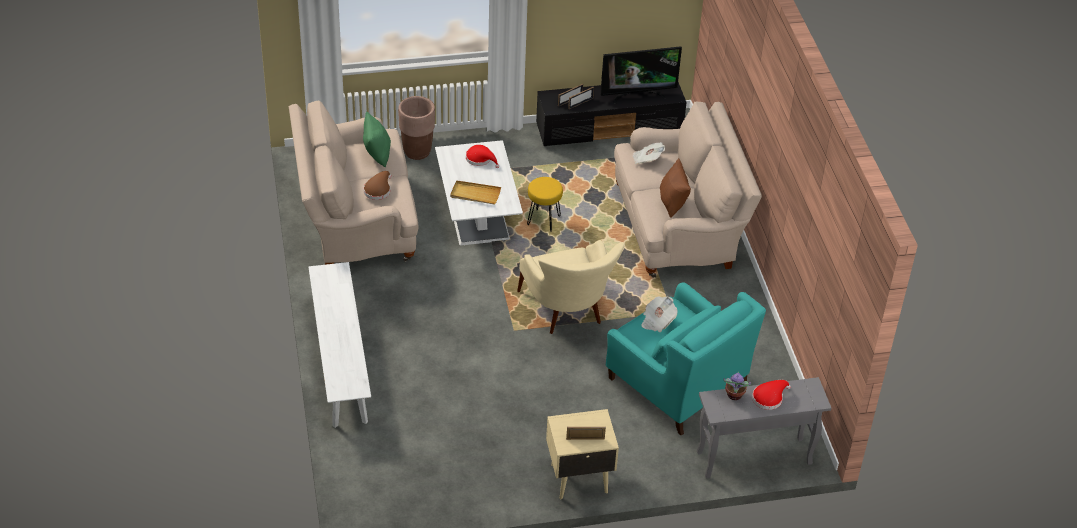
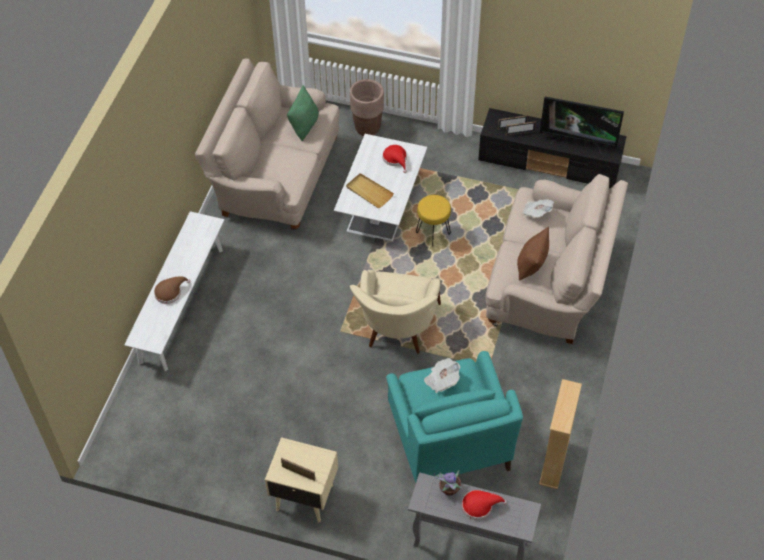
camera: 30 degrees right, 10 degrees up
(378, 190) = (282, 161): brown hat -> brown hat (170, 292)
(780, 367) = (554, 462): none -> beige bookcase

